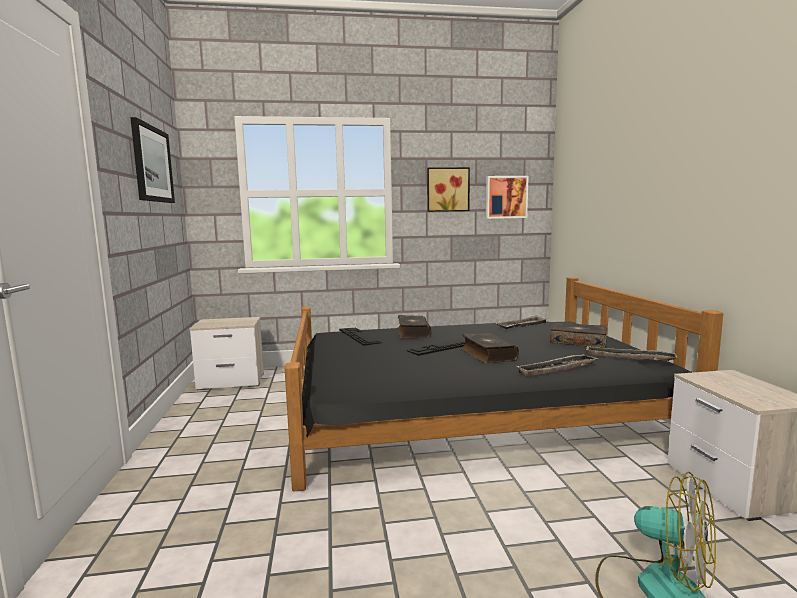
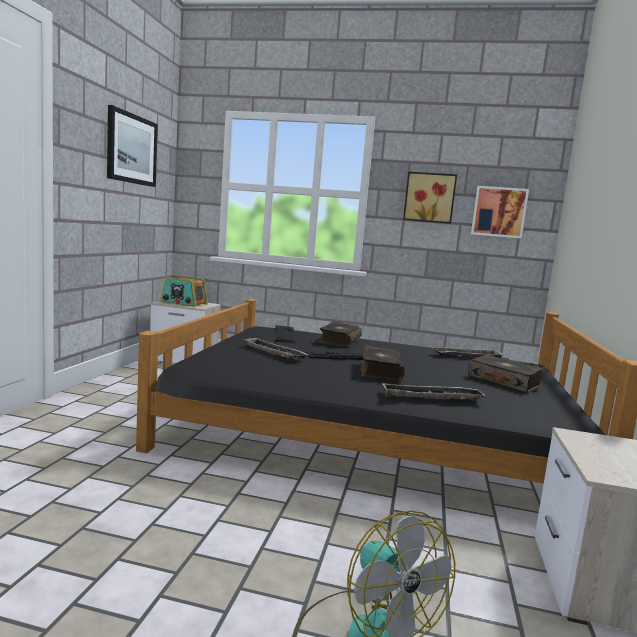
camera: 20 degrees right, 0 degrees up
(224, 322) = (184, 303): none -> radio
(629, 358) = (538, 406): tray -> tray (273, 353)

